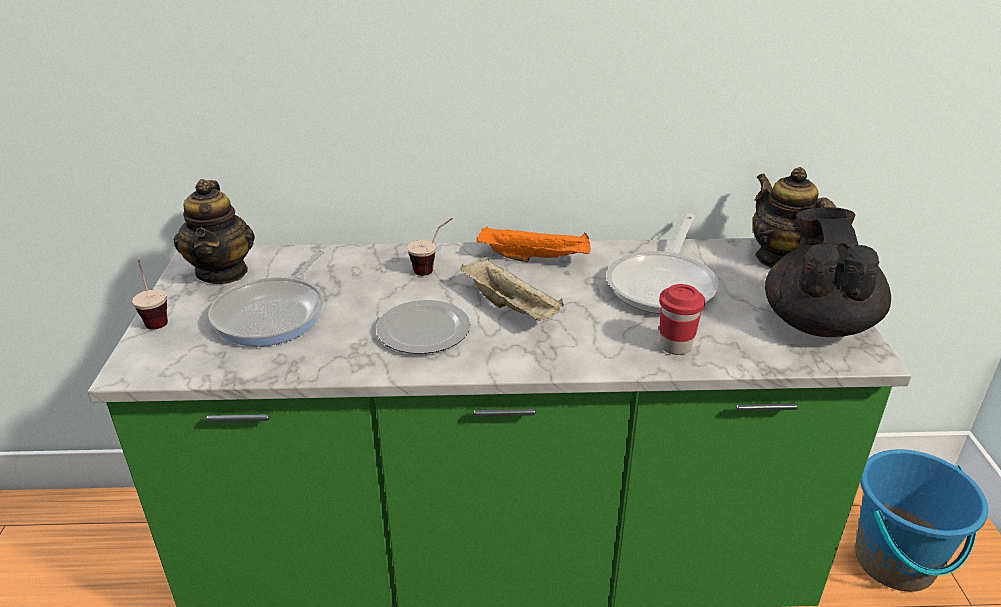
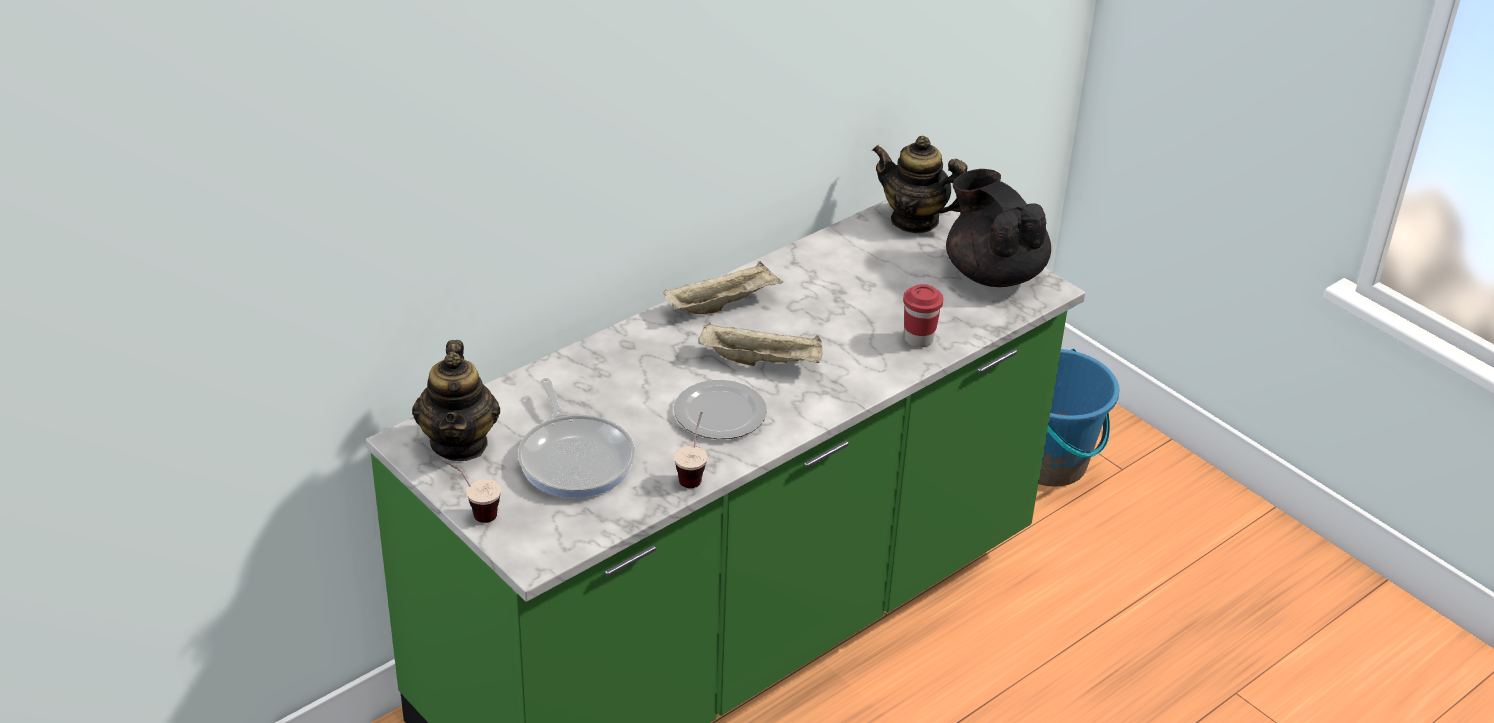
camera: 40 degrees left, 5 degrees up
(222, 272) = (460, 443): teapot -> teapot turned 45 degrees clockwise
(433, 267) = (647, 352): cup -> cup (693, 472)
(535, 258) = (723, 304): orange tray -> beige tray
(664, 284) = (853, 285): frying pan -> none

